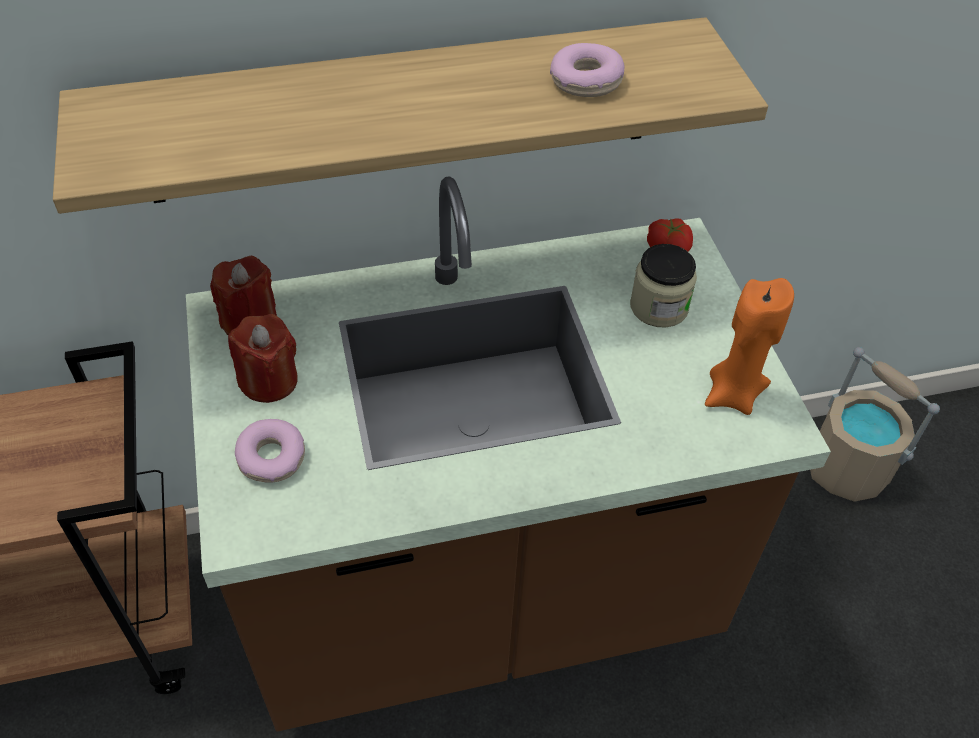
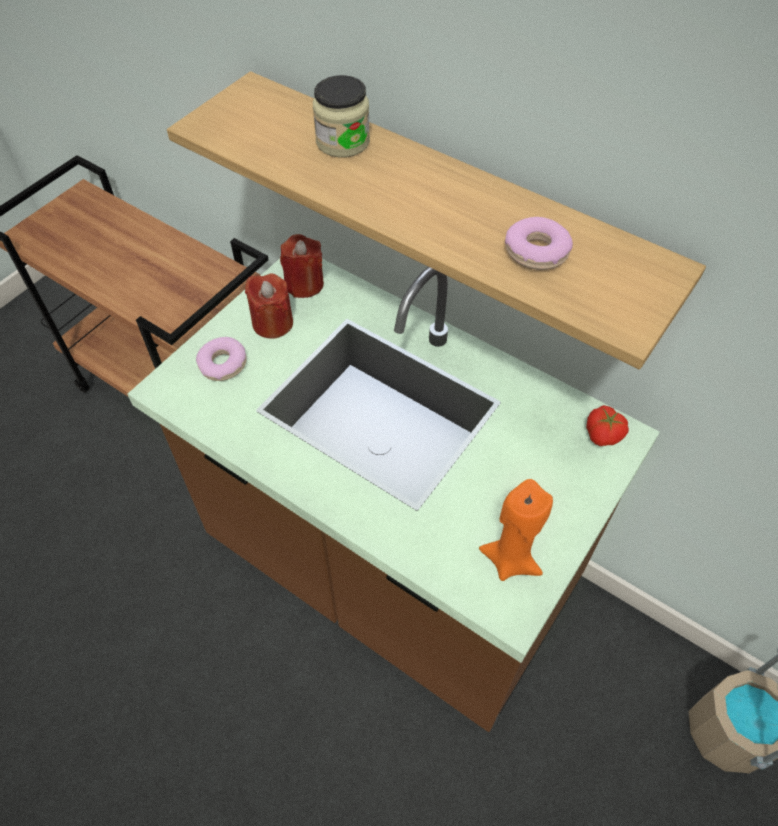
camera: 50 degrees right, 5 degrees up
(659, 307) = (542, 464): jar -> jar (343, 142)

